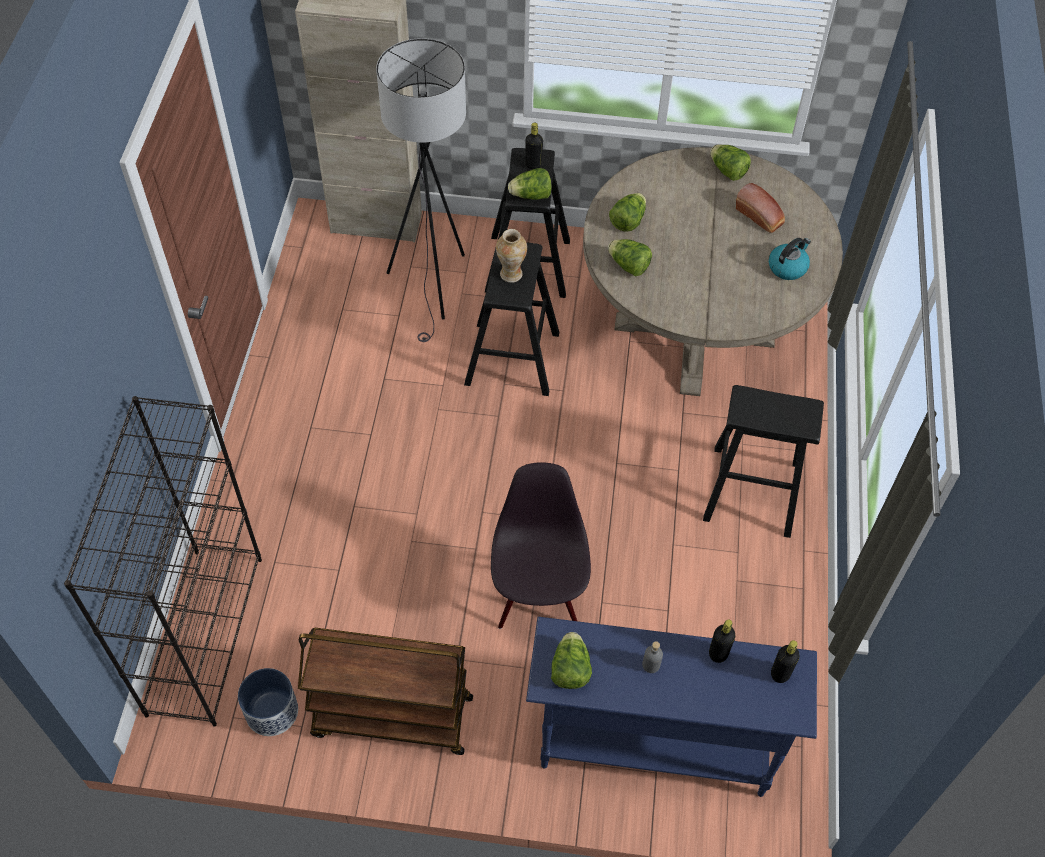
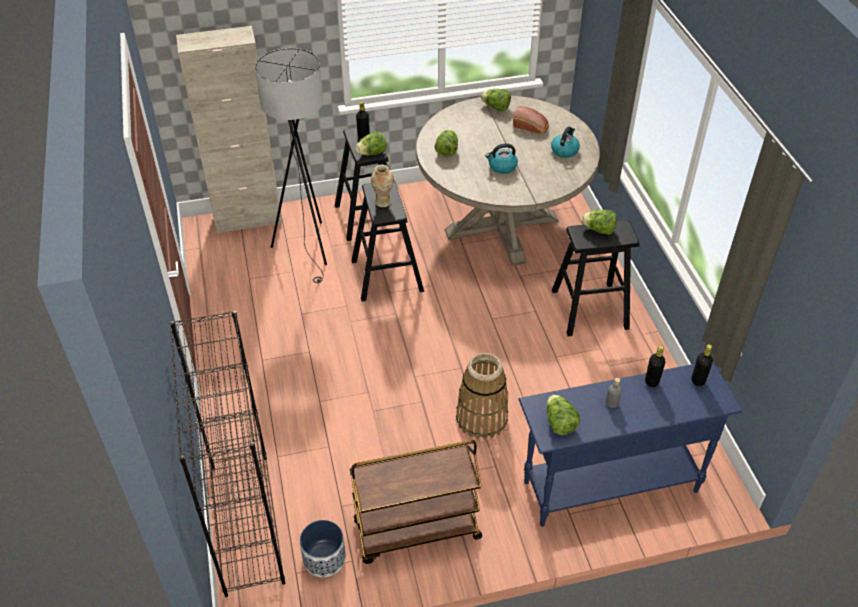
camera: 20 degrees left, 10 degrees down
(538, 597) = (482, 418): black chair -> basket
(628, 266) = (461, 175): lettuce -> lettuce (598, 230)
(689, 268) = (502, 167): none -> kettle

